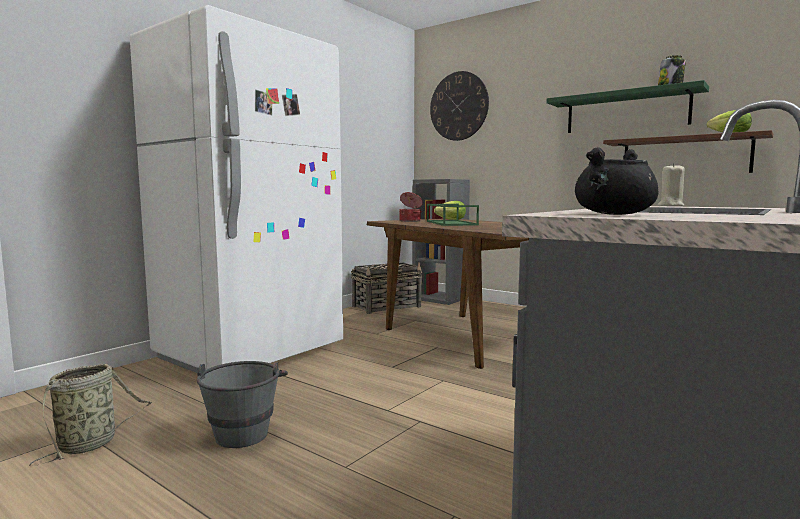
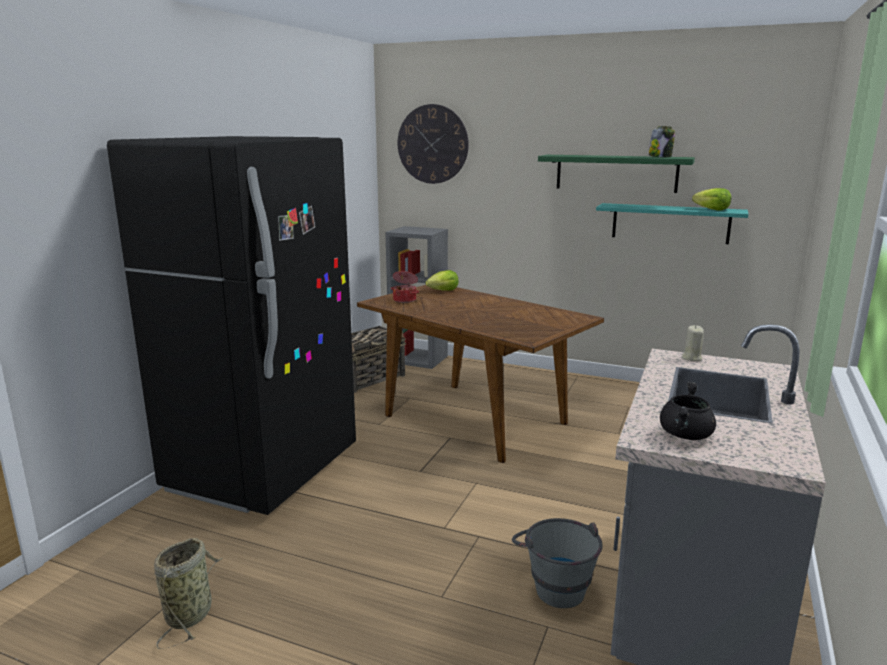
camera: 15 degrees left, 10 degrees up
(244, 430) = (327, 572): grey bucket -> grey bucket (554, 585)
(251, 353) = (264, 469): white fridge -> black fridge
(450, 223) = (453, 307): green tray -> none
(685, 156) = (670, 223): brown shelf -> turquoise shelf

